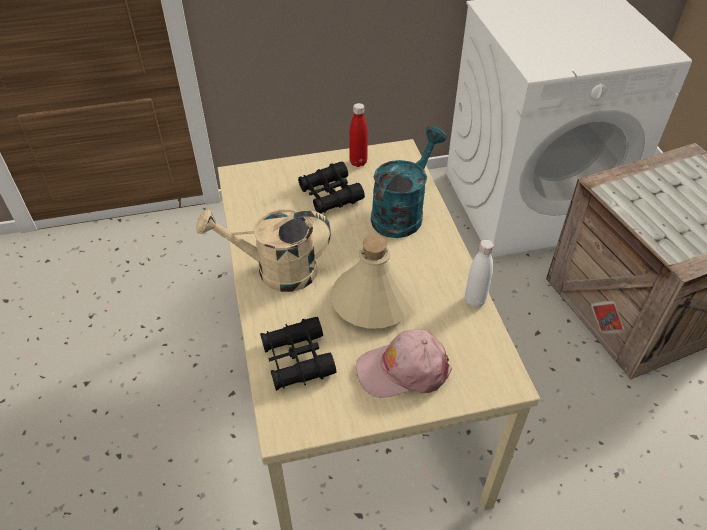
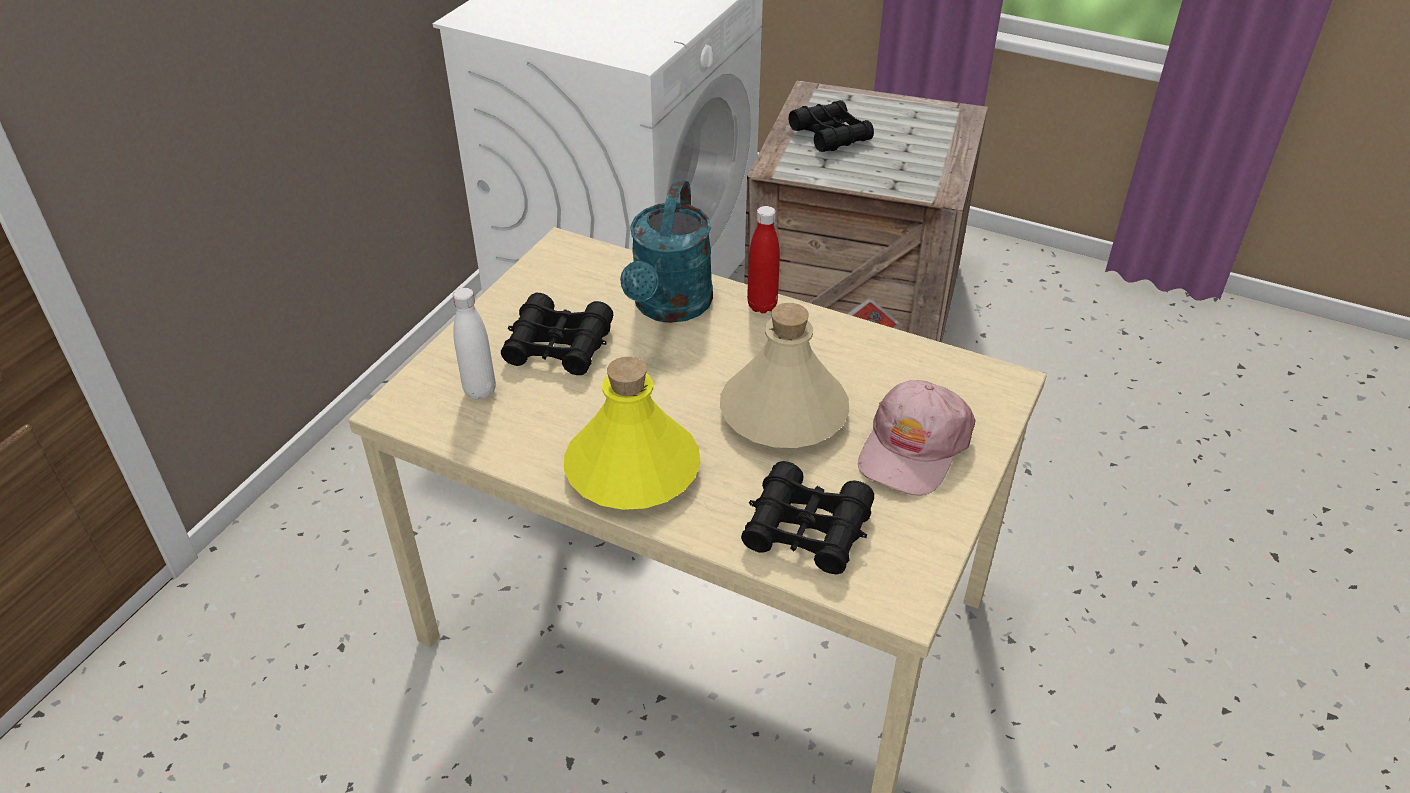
camera: 50 degrees left, 5 degrees down
(275, 271) = (633, 469): beige watering can -> yellow bottle
(358, 162) = (532, 291): red bottle -> red bottle (762, 306)
(402, 212) = (669, 308): turquoise watering can -> turquoise watering can turned 150 degrees counterclockwise
(474, 300) = (871, 336): white bottle -> white bottle (480, 391)
(665, 186) = (830, 135): none -> black binoculars

